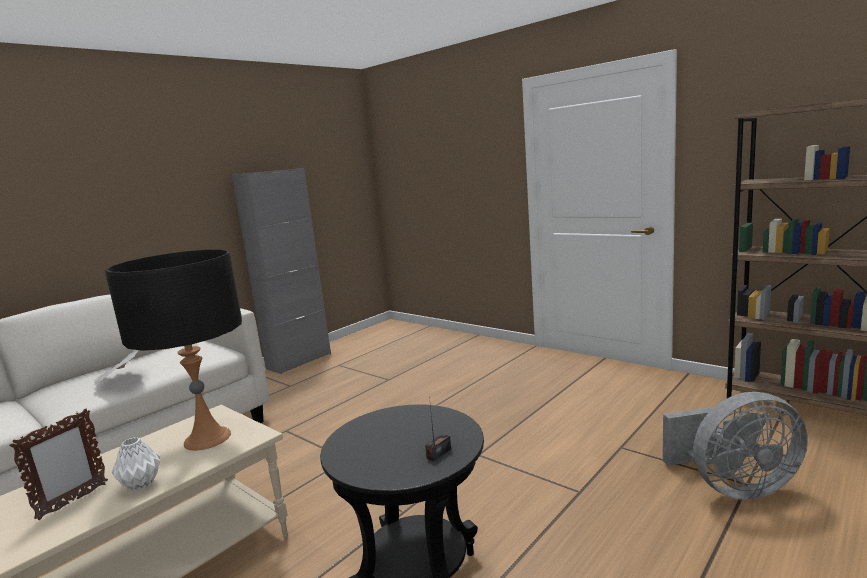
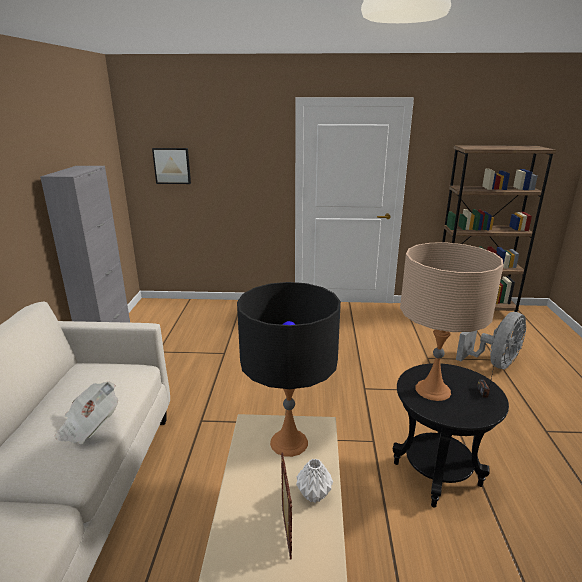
camera: 40 degrees left, 10 degrees up
(386, 432) = (432, 390): none -> beige table lamp
(411, 173) = (172, 165): none -> picture

